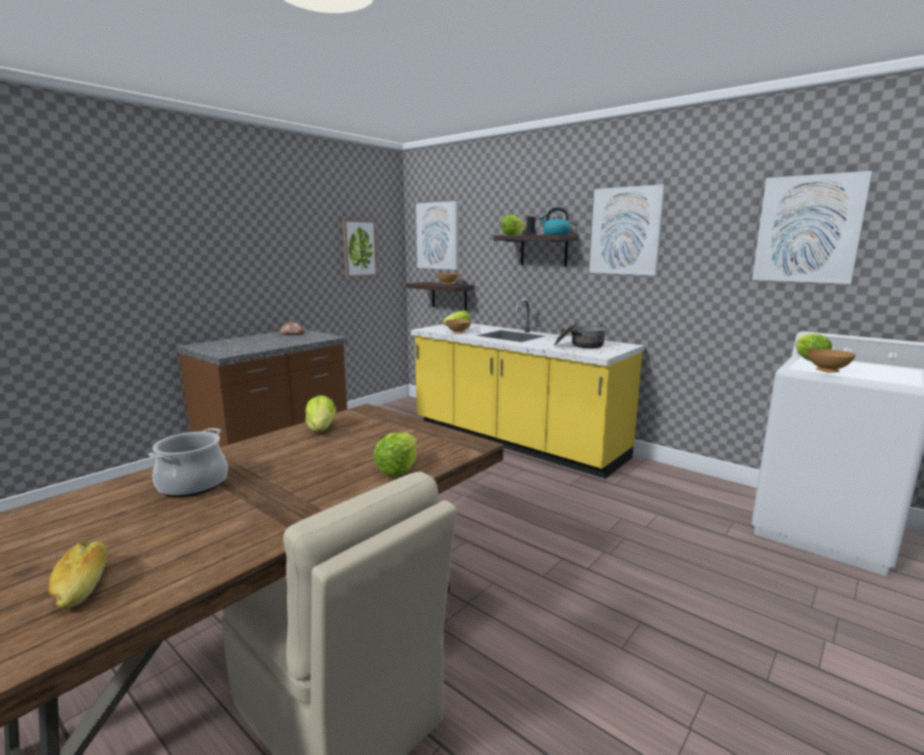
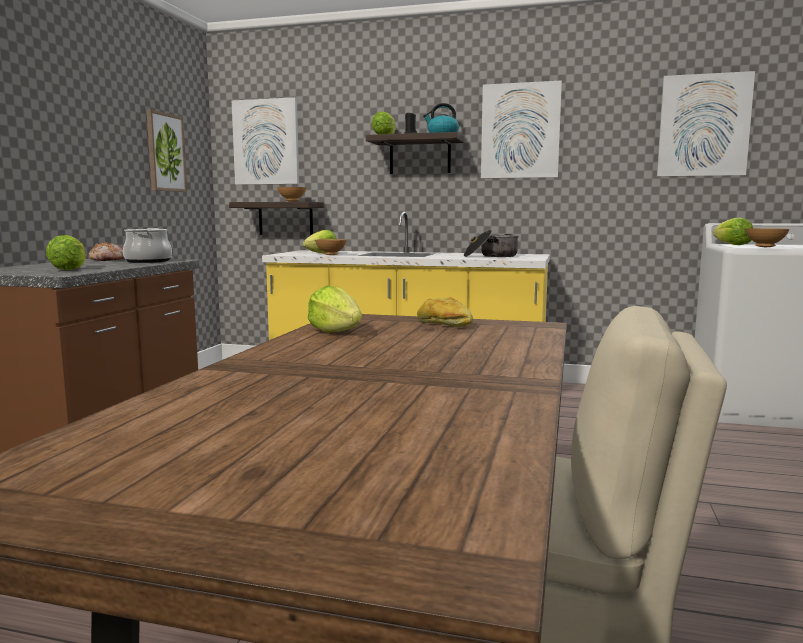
camera: 25 degrees left, 5 degrees down
(83, 585) = (385, 464): bread -> bread (444, 325)
(192, 484) = (289, 381): cooking pot -> cooking pot (148, 261)
(398, 469) = (511, 345): lettuce -> lettuce (70, 269)

